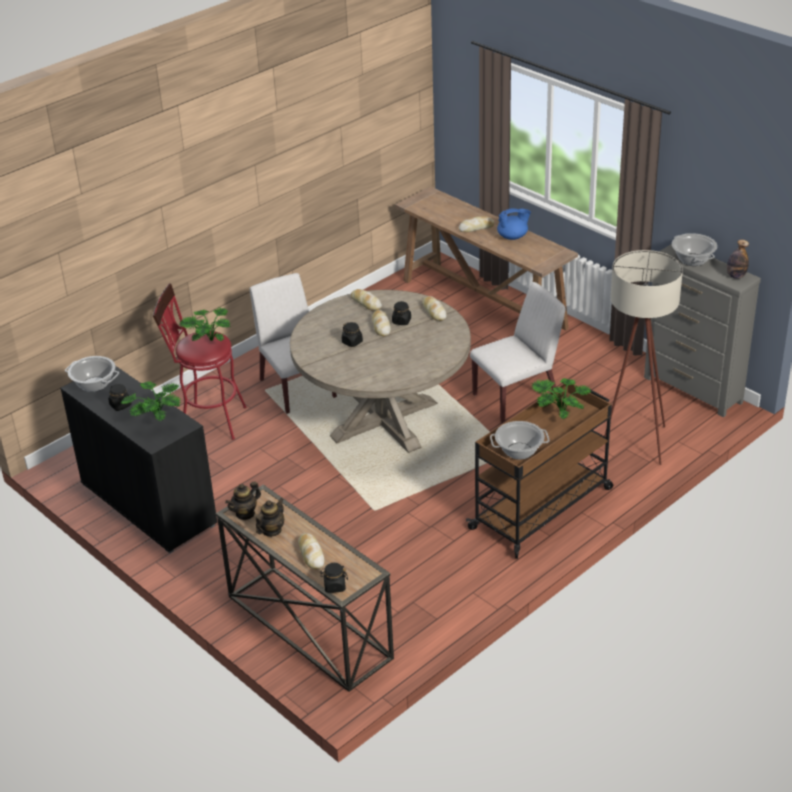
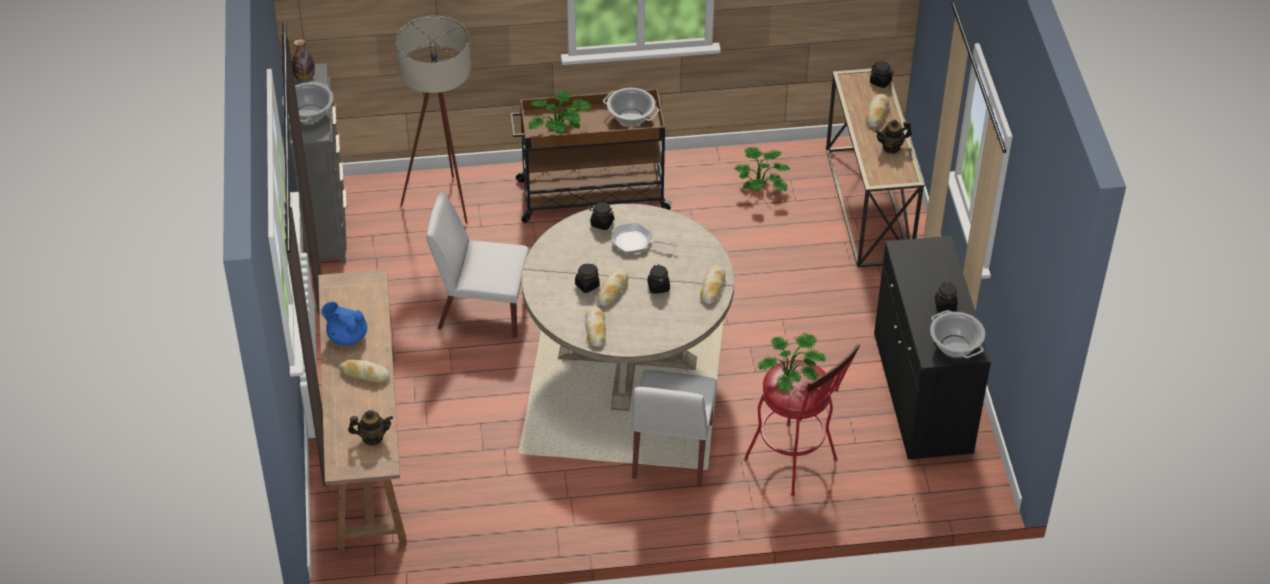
camera: 145 degrees left, 10 degrees up
(156, 420) = (923, 270): potted plant -> potted plant (761, 188)
(245, 513) = (900, 172): teapot -> teapot (372, 437)
(400, 358) = (635, 243): none -> frying pan
(434, 311) = (544, 279): bread -> bread (712, 287)
(438, 358) = (601, 223): none -> black jar

